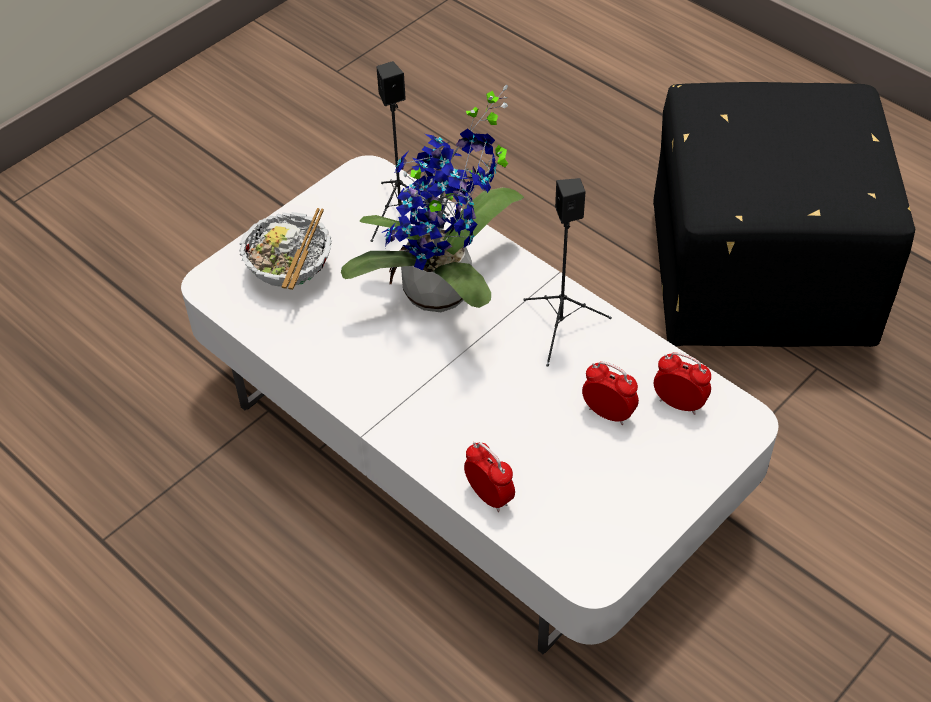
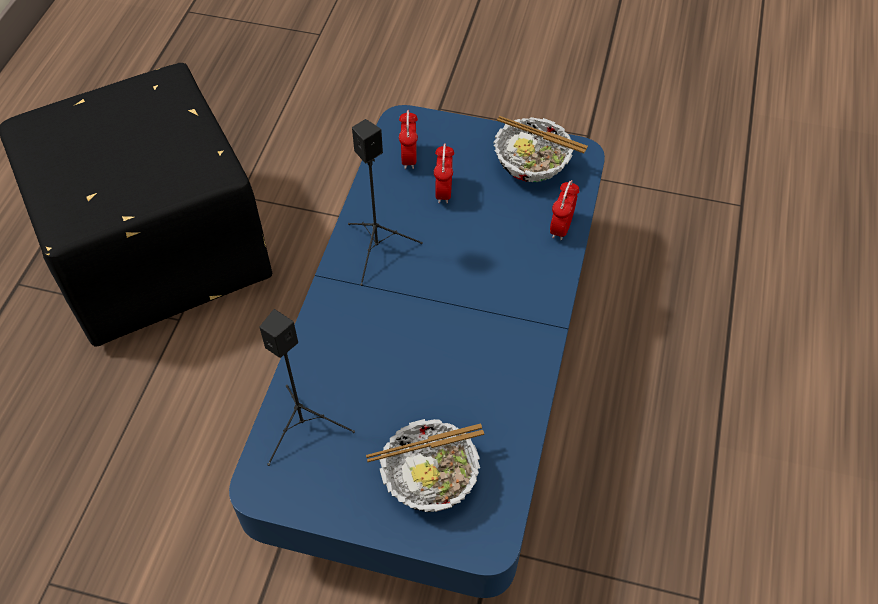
camera: 120 degrees left, 5 degrees up
(444, 295) = (389, 341): potted plant -> none
(468, 447) = (439, 376): white coffee table -> blue coffee table
(599, 514) = (531, 167): none -> bowl

